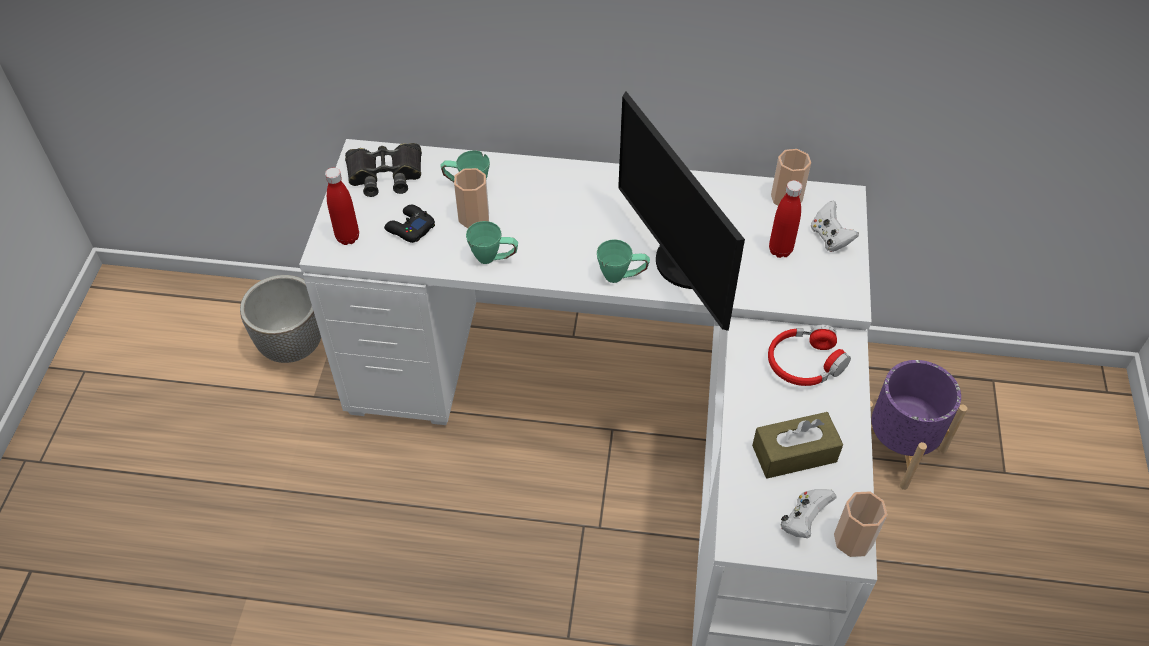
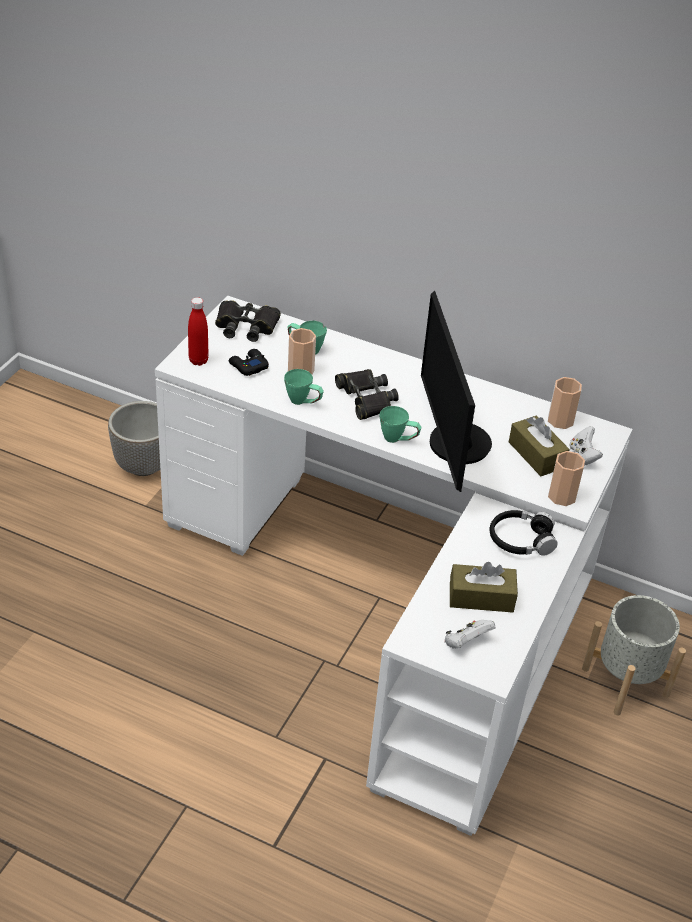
camera: 15 degrees right, 10 degrees down
(563, 232) = (366, 398): none -> black binoculars
(780, 250) = (536, 455): red bottle -> brown tissue box
(804, 363) = (521, 540): red headphones -> black headphones
(853, 540) = (499, 667): cup -> cup (562, 496)
(898, 448) = (625, 682): purple planter -> grey planter

